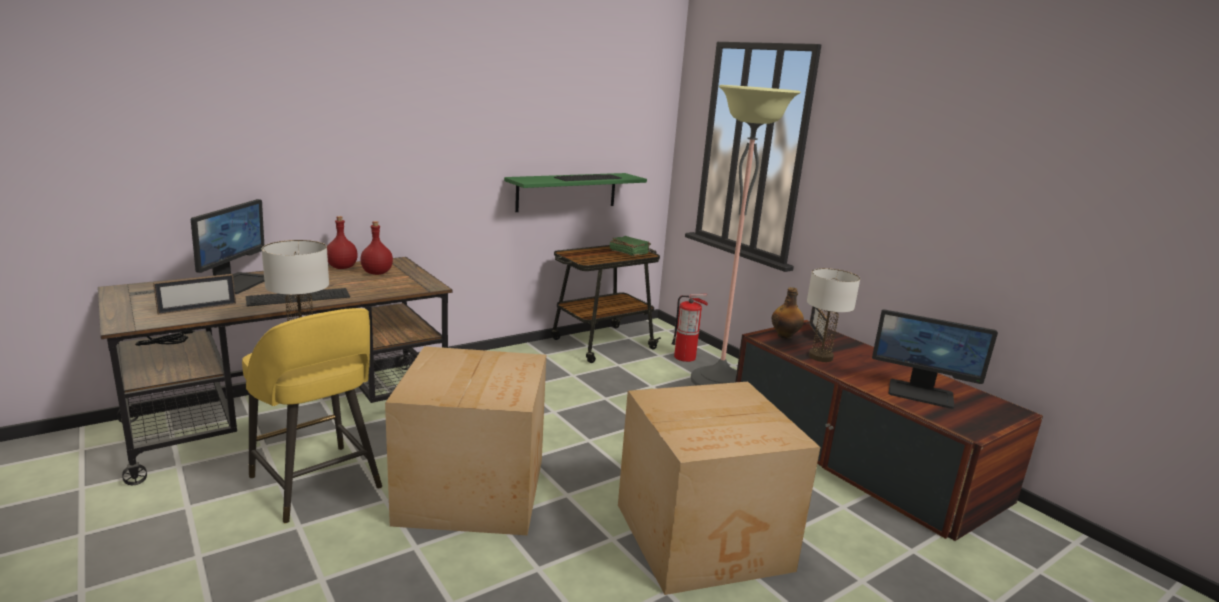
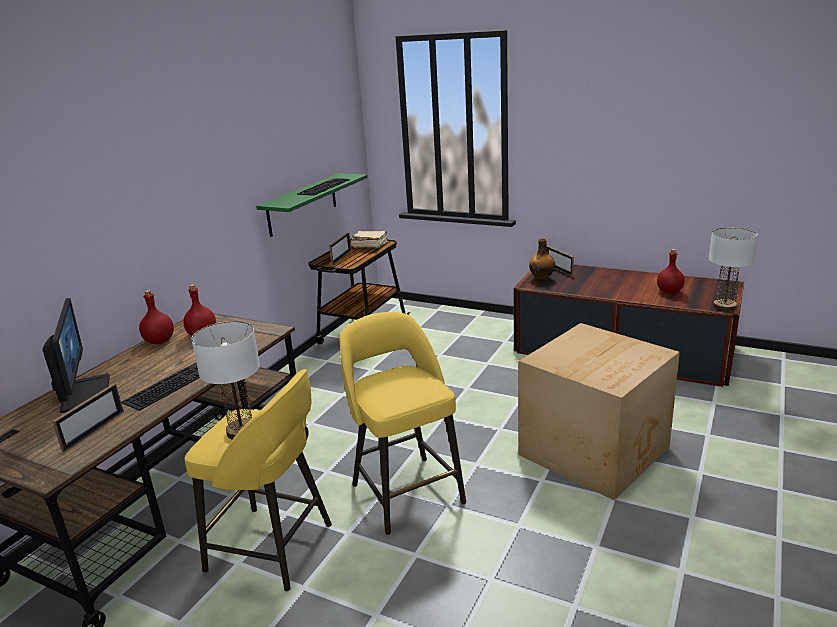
camera: 25 degrees left, 5 degrees up
(474, 489) = (406, 491): cardboard box -> yellow stool
(589, 254) = (341, 257): none -> picture frame
(628, 252) = (369, 245): green book -> beige book
(685, 357) = (438, 322): fire extinguisher -> none
(720, 381) = (483, 332): floor lamp -> none
(820, 357) = (583, 287): table lamp -> table lamp (724, 307)
(921, 393) = (669, 292): monitor -> red bottle

